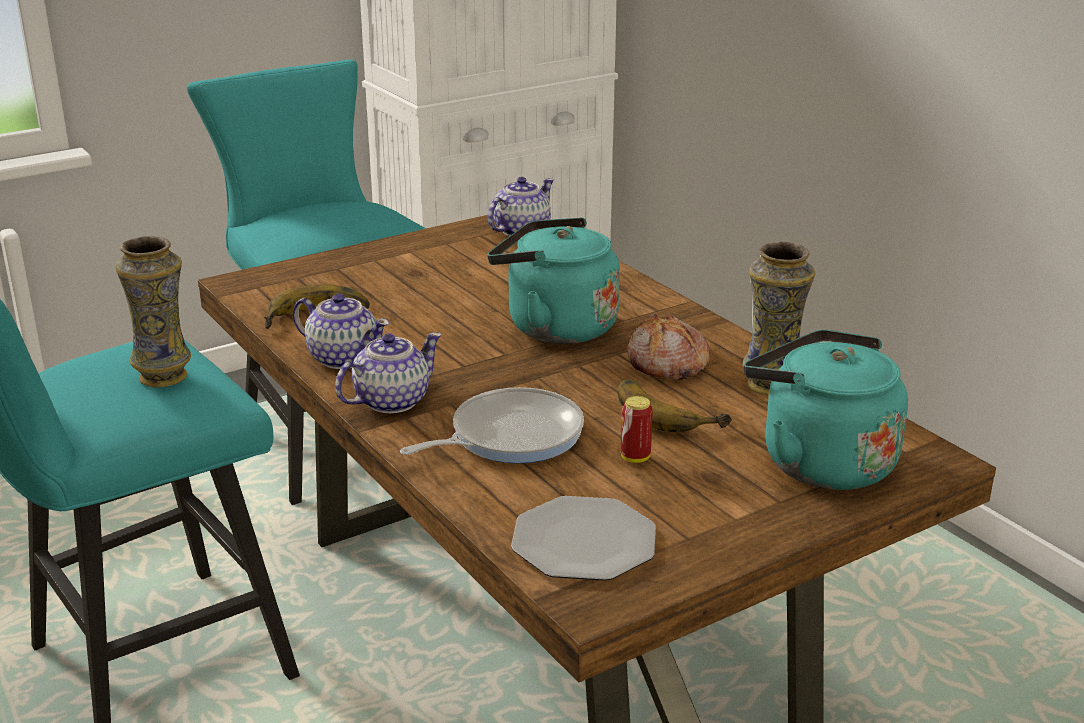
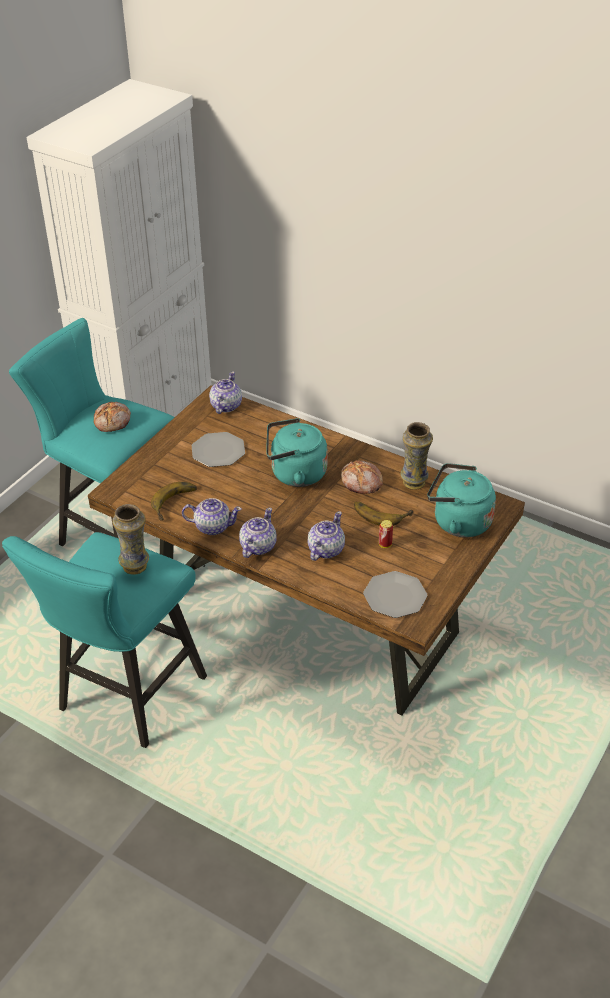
camera: 25 degrees left, 15 degrees up
(334, 217) = (113, 422): none -> bread
(454, 275) = (218, 451): none -> plate
(509, 436) = (325, 550): frying pan -> teapot

